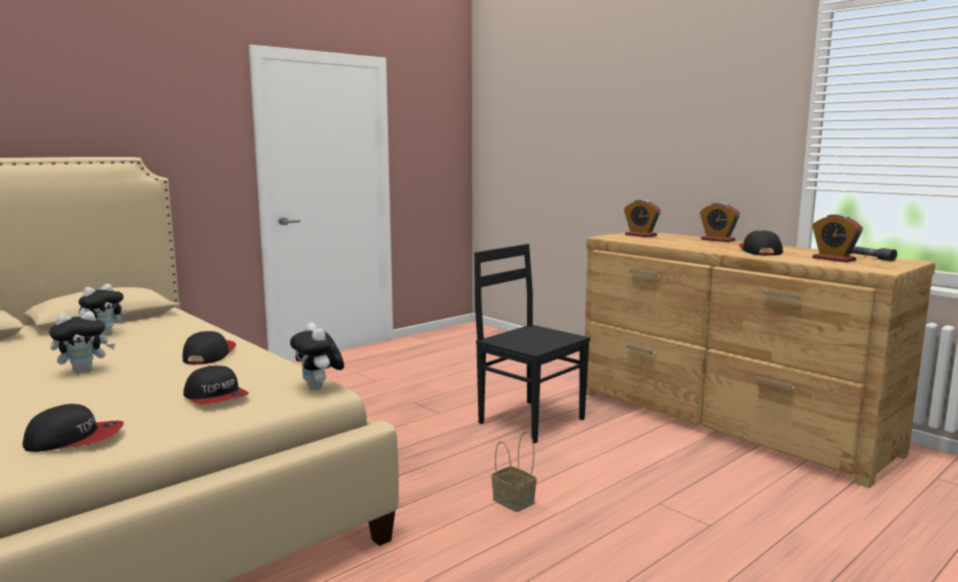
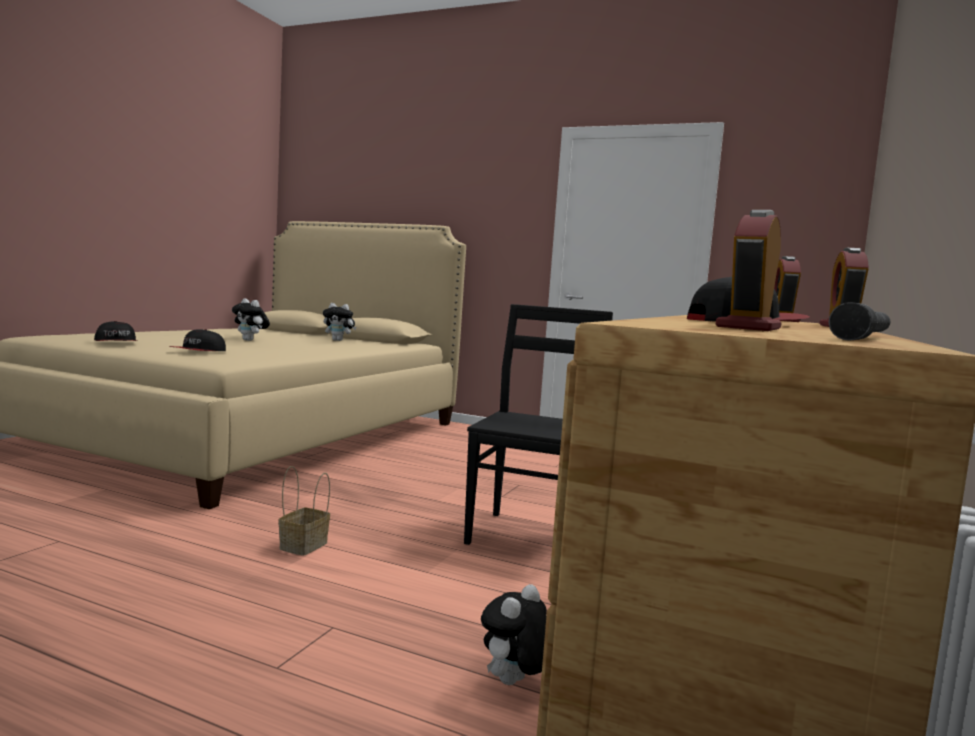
camera: 65 degrees right, 5 degrees down
(209, 354) = (302, 349): cap -> none
(319, 389) = (226, 362): plush toy -> plush toy (514, 684)

